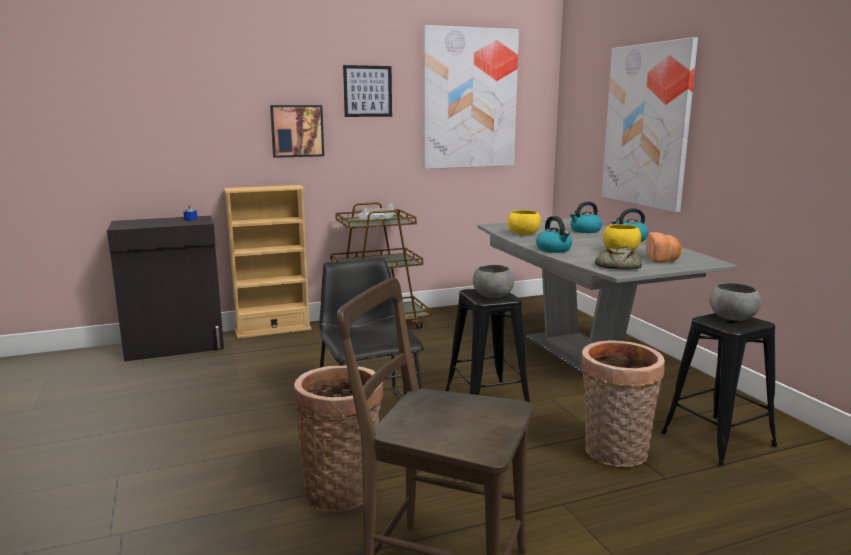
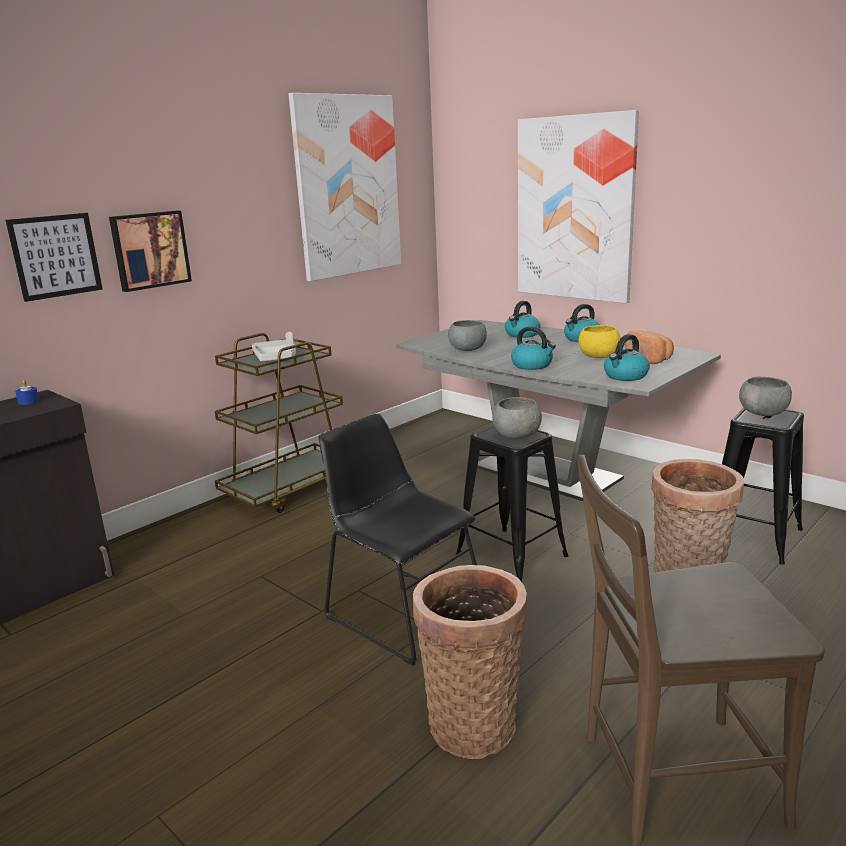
camera: 25 degrees left, 5 degrees up
(273, 330) = (158, 529): beige bookcase -> none
(367, 91) = (232, 186): picture -> picture (55, 256)
(523, 234) = (467, 349): yellow bowl -> grey bowl
(616, 266) = (625, 376): bread -> kettle

